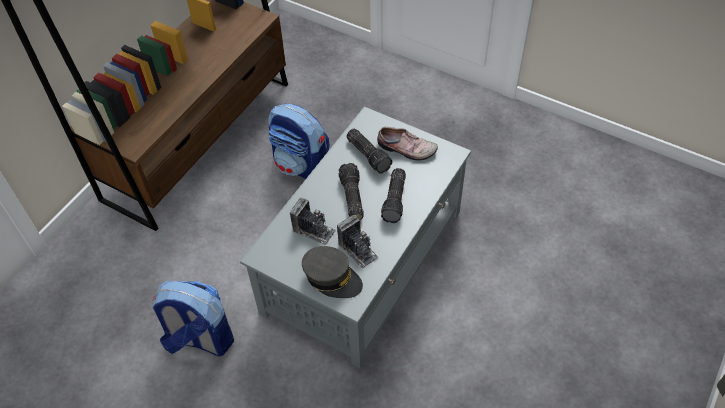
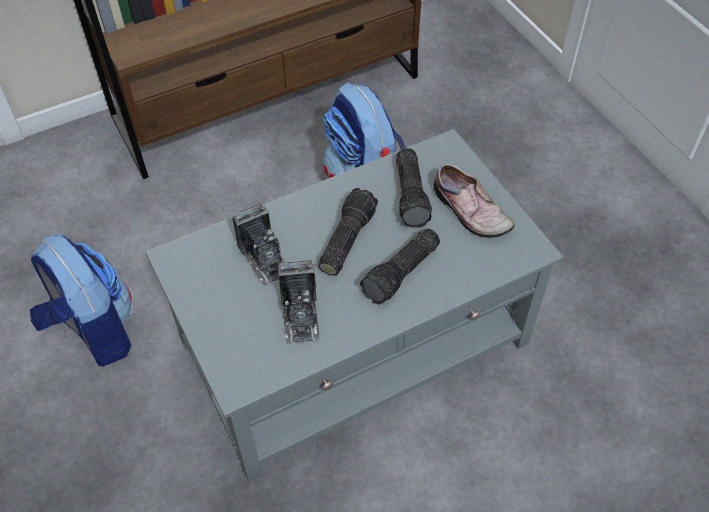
camera: 30 degrees right, 0 degrees up
(332, 278) = (238, 335): grey cap -> none

